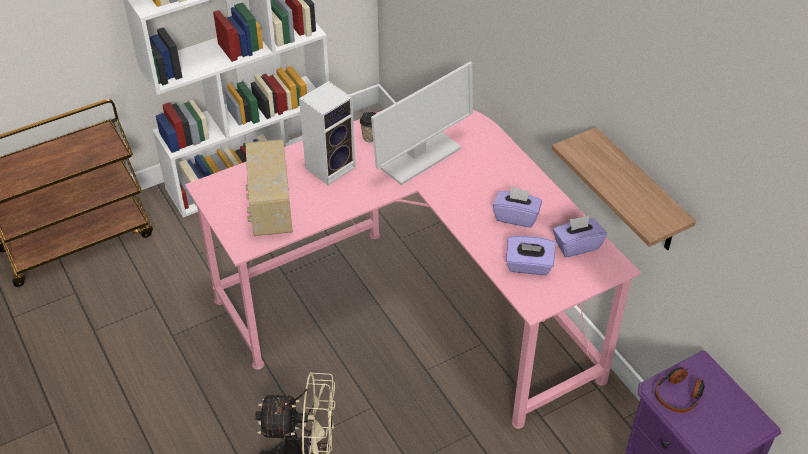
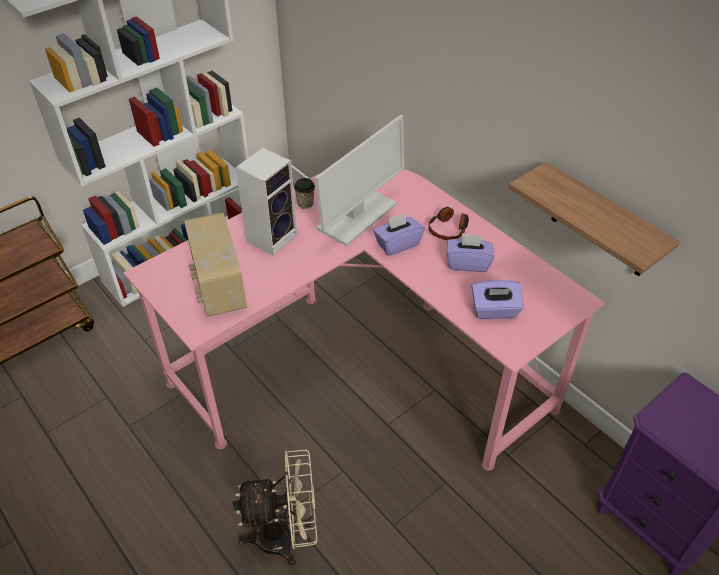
camera: 10 degrees left, 0 degrees up
(577, 245) = (535, 284): purple tissue box -> purple tissue box (397, 244)
(679, 394) = (678, 422): headphones -> headphones (448, 229)

